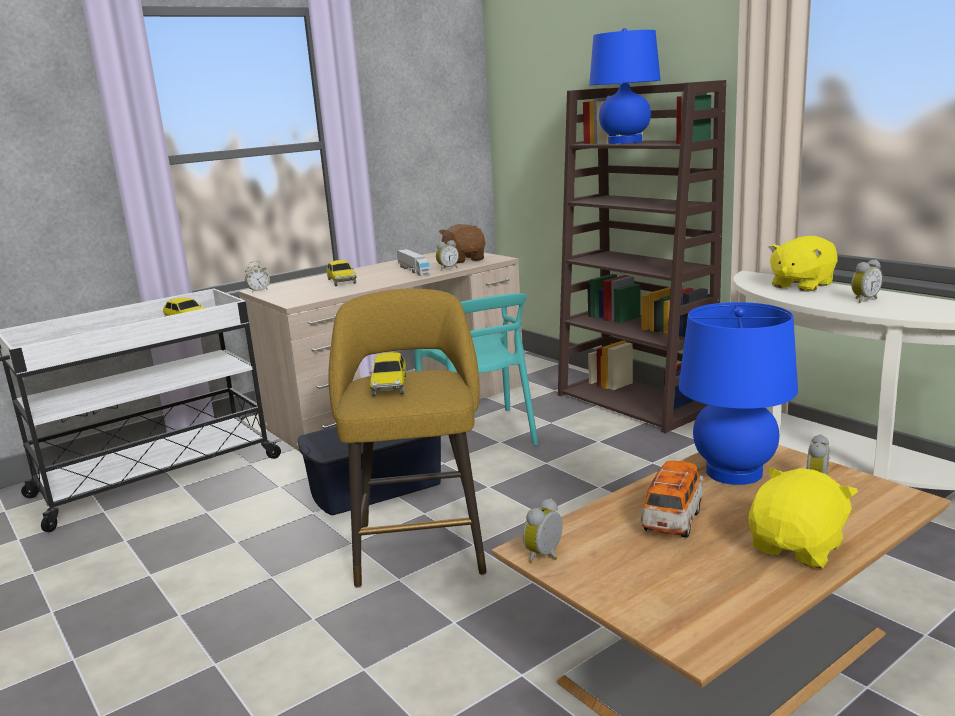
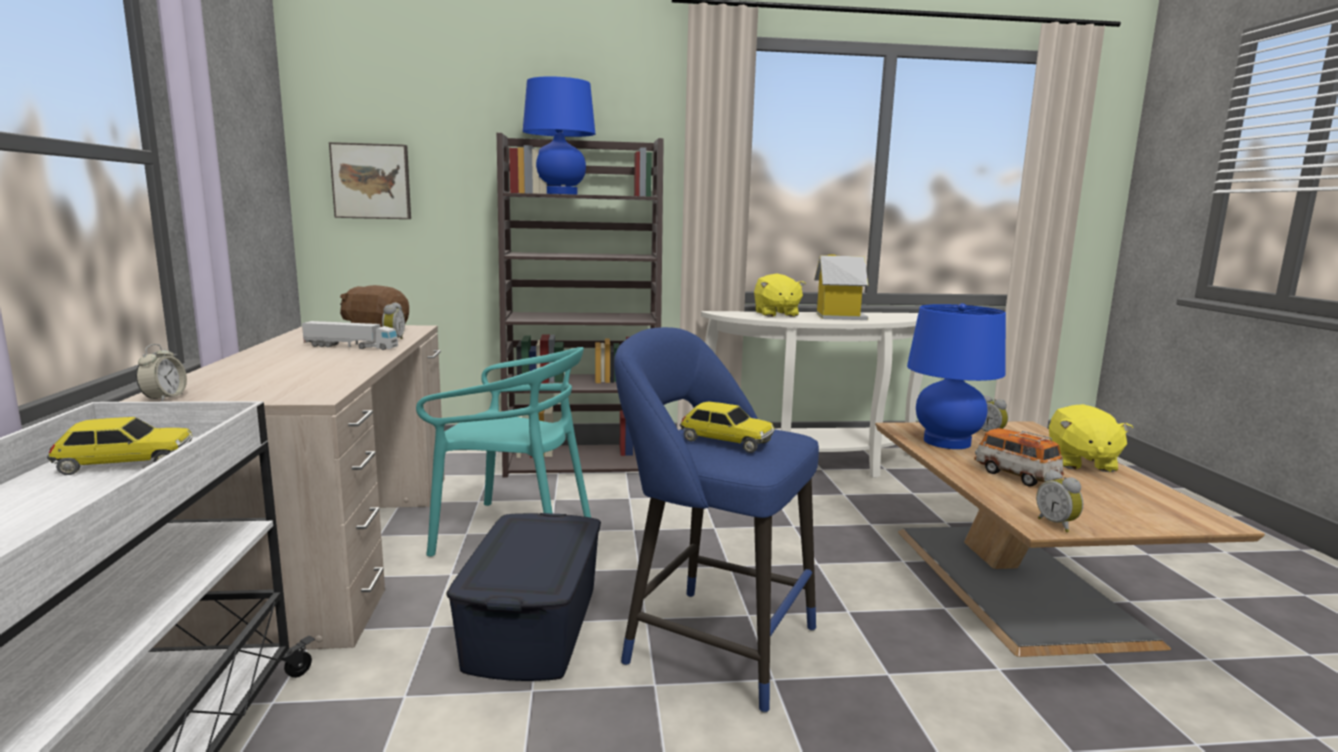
camera: 60 degrees left, 5 degrees down
(341, 281) = (284, 368): toy car -> none
(420, 544) = (710, 642): yellow stool -> blue stool
(528, 133) = (372, 181): none -> picture
(798, 547) = (1080, 462): yellow plush toy -> yellow plush toy turned 150 degrees counterclockwise
(863, 300) = (838, 316): alarm clock -> toy house

